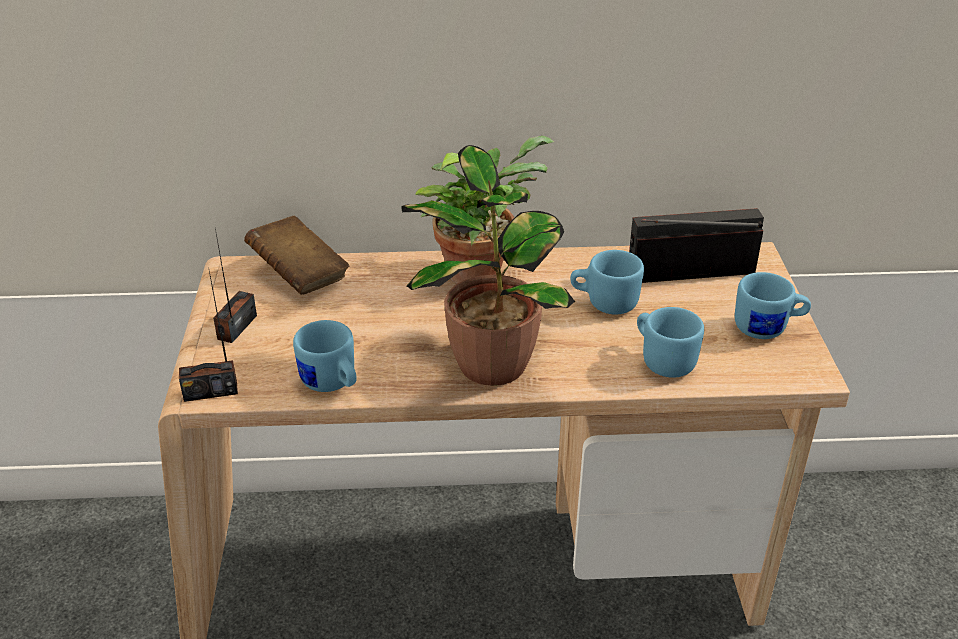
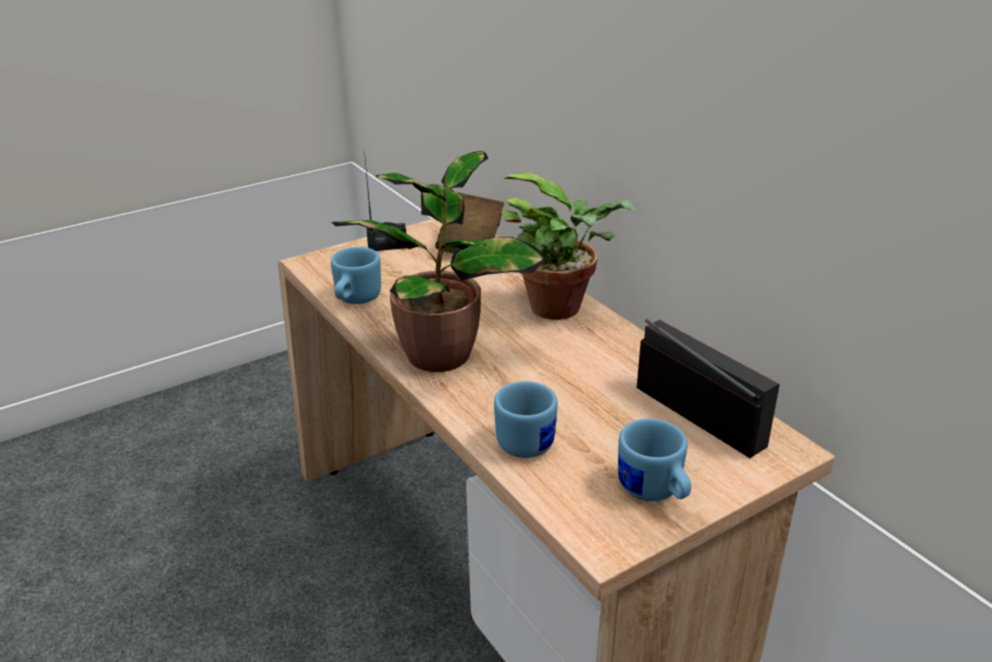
camera: 60 degrees right, 5 degrees down
(210, 391) = (311, 264): radio -> none
(604, 303) = (586, 381): blue mug -> none

